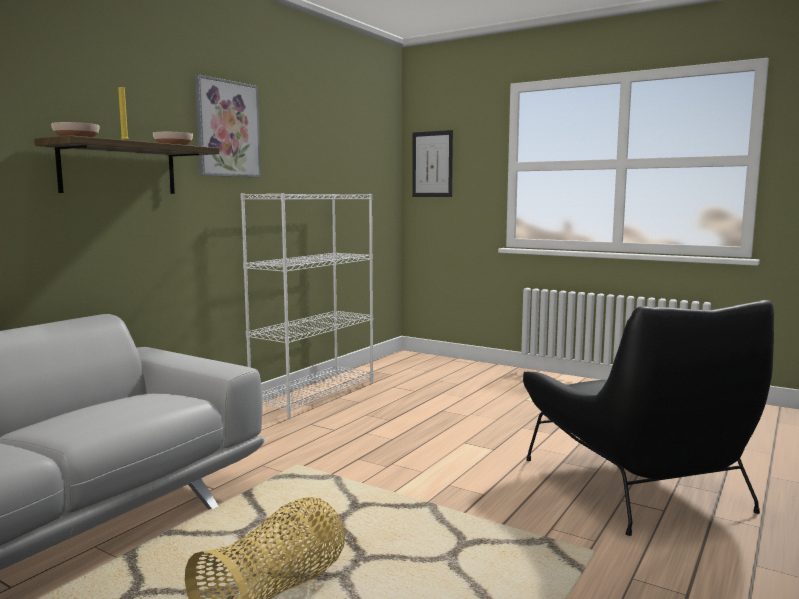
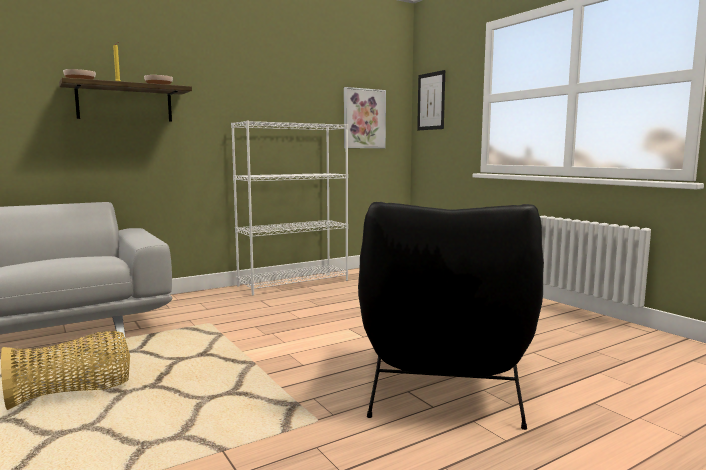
camera: 25 degrees right, 0 degrees up
(227, 129) = (221, 74): picture -> picture (364, 118)

